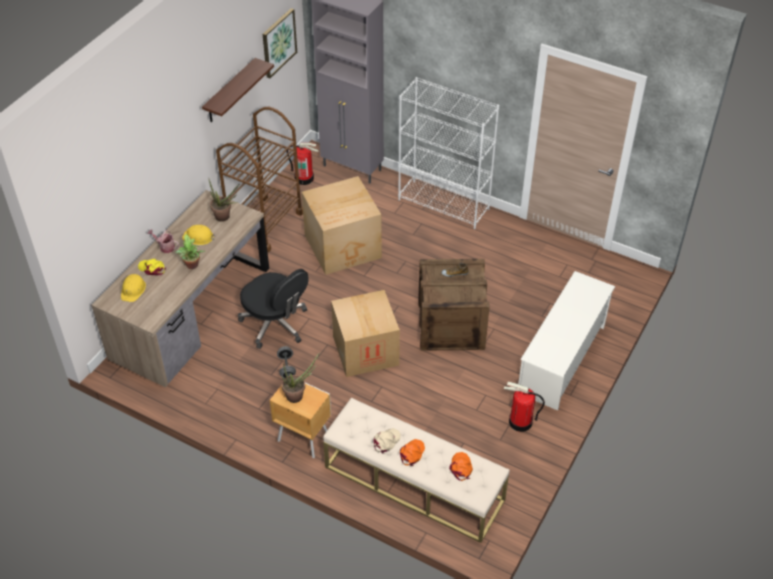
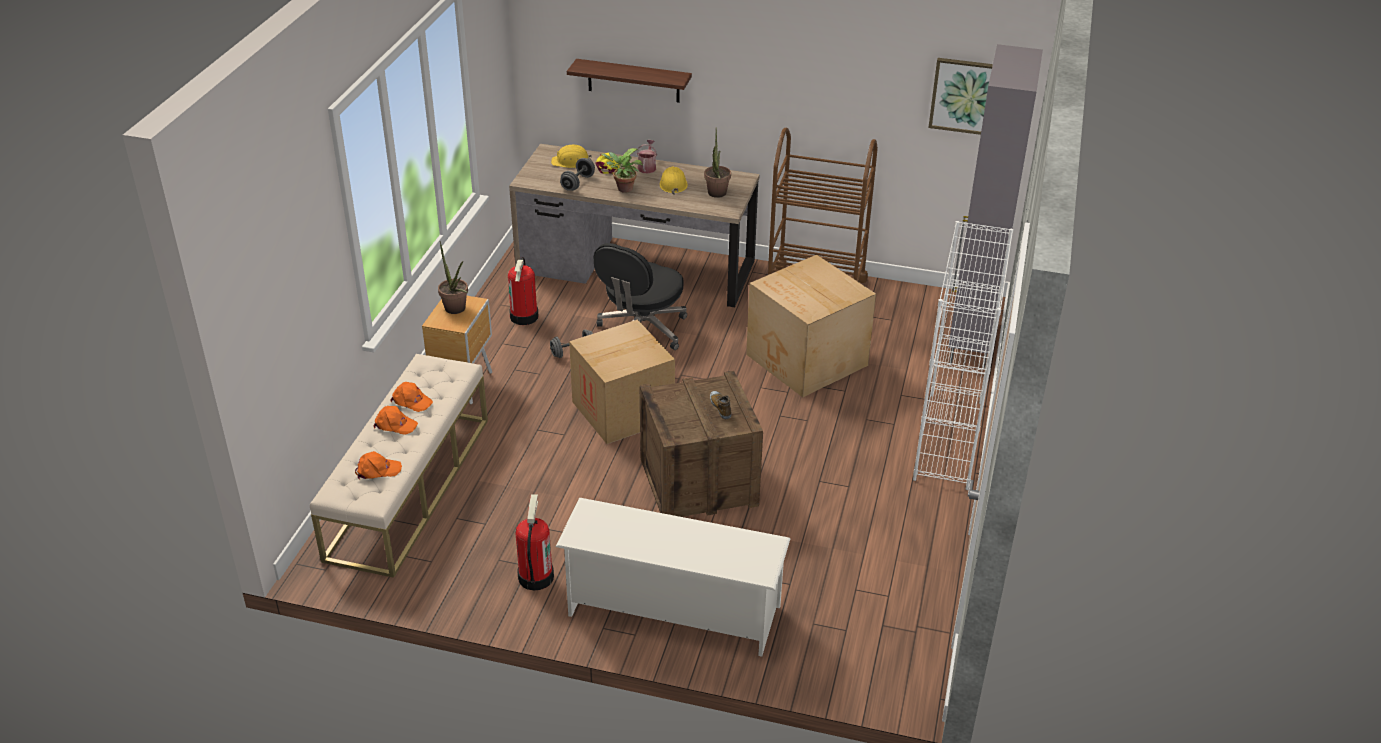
camera: 75 degrees right, 10 degrees down
(170, 290) = (578, 183): none -> grey dumbbell
(230, 91) = (848, 86): shelf -> shelf (633, 81)
(304, 178) = (921, 305): fire extinguisher -> fire extinguisher (524, 317)
(386, 441) = (411, 401): beige cap -> orange cap

